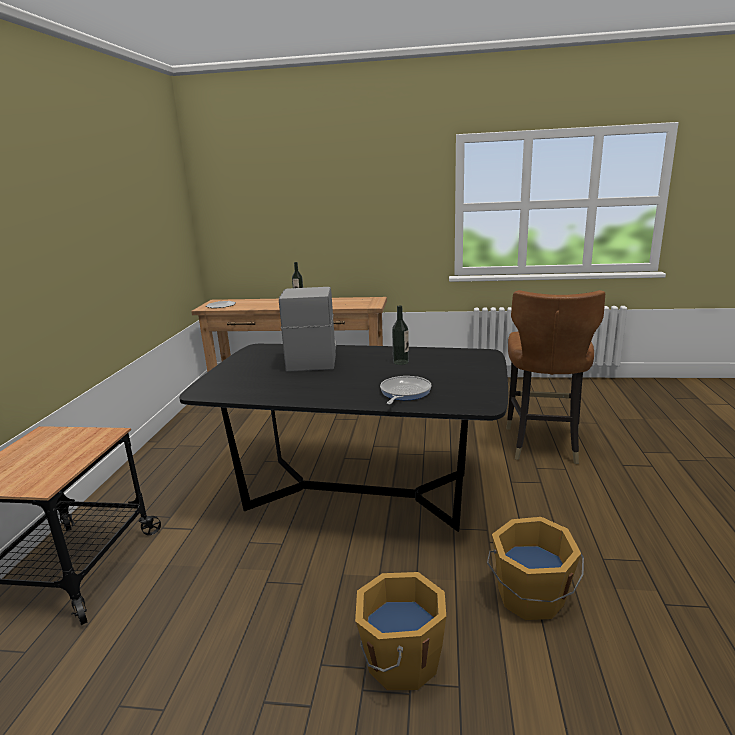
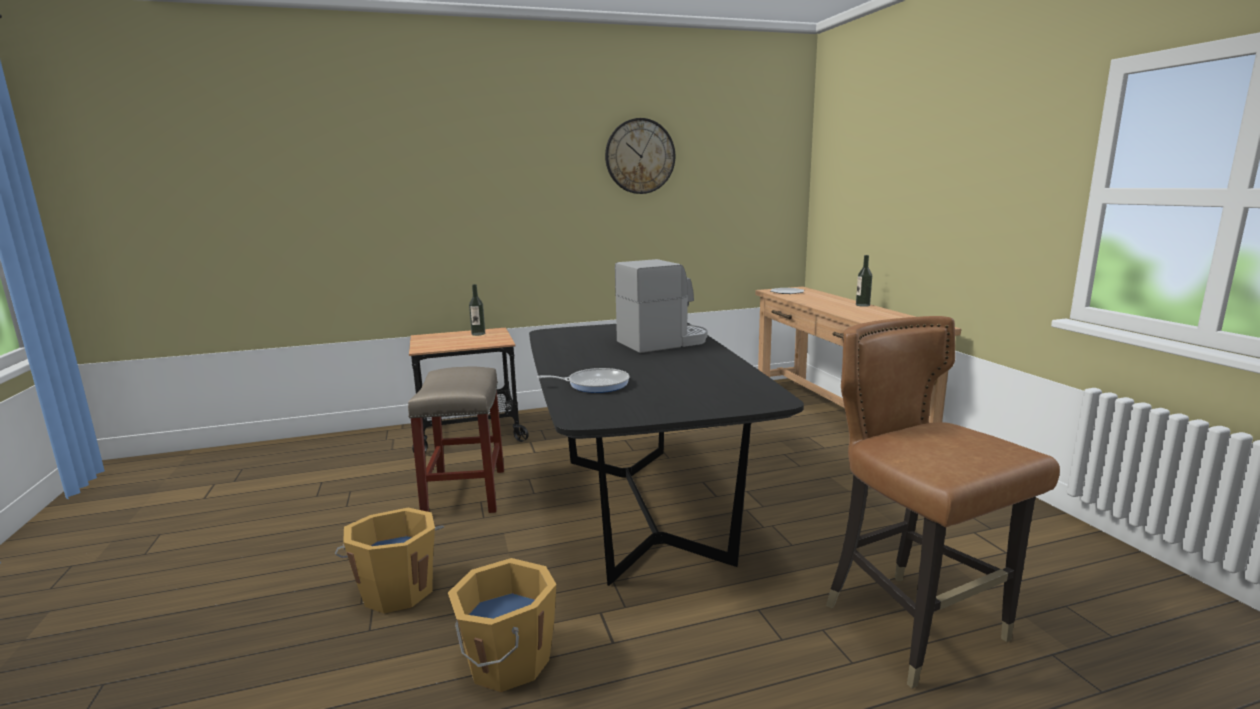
camera: 65 degrees right, 5 degrees down
(95, 192) = (640, 156): none -> wall clock
(232, 591) = (465, 491): none -> beige stool
(401, 362) = (690, 370): bottle -> bottle (478, 334)
(543, 444) = (914, 627): brown chair -> brown chair turned 75 degrees clockwise

